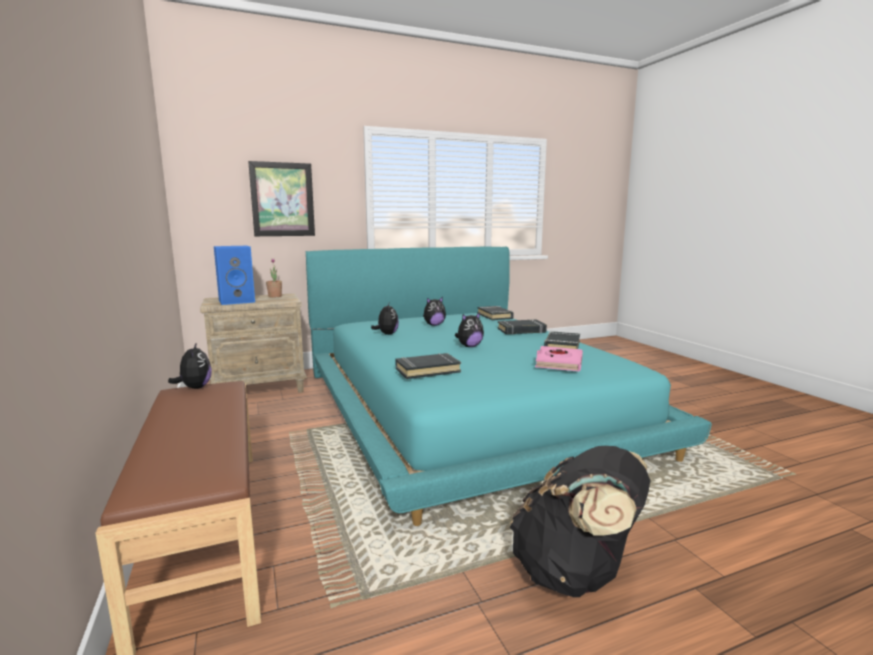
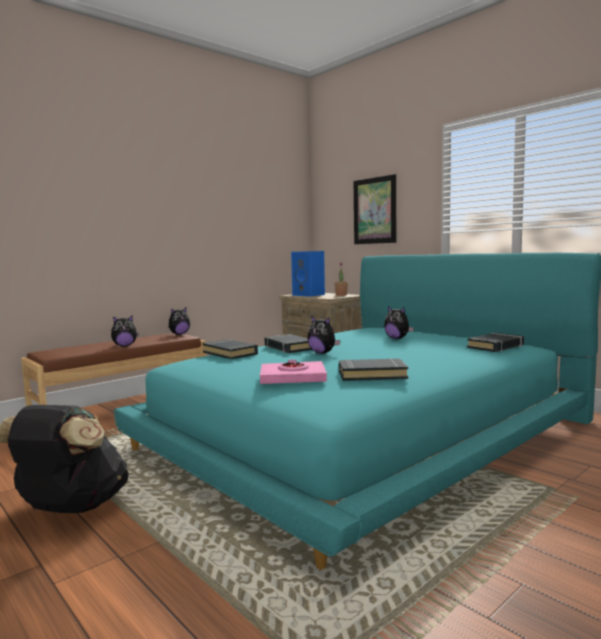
camera: 70 degrees right, 5 degrees down
(387, 334) = (338, 335): plush toy -> plush toy (125, 346)
(521, 330) = (427, 359): black book -> black book (289, 348)

